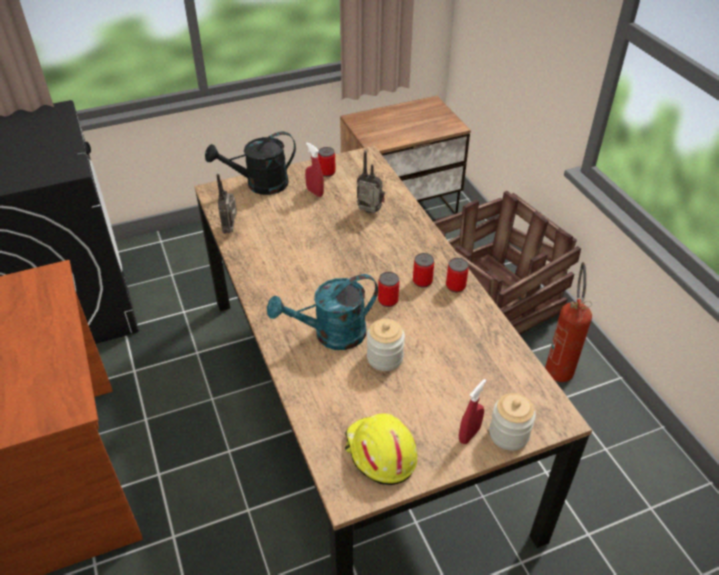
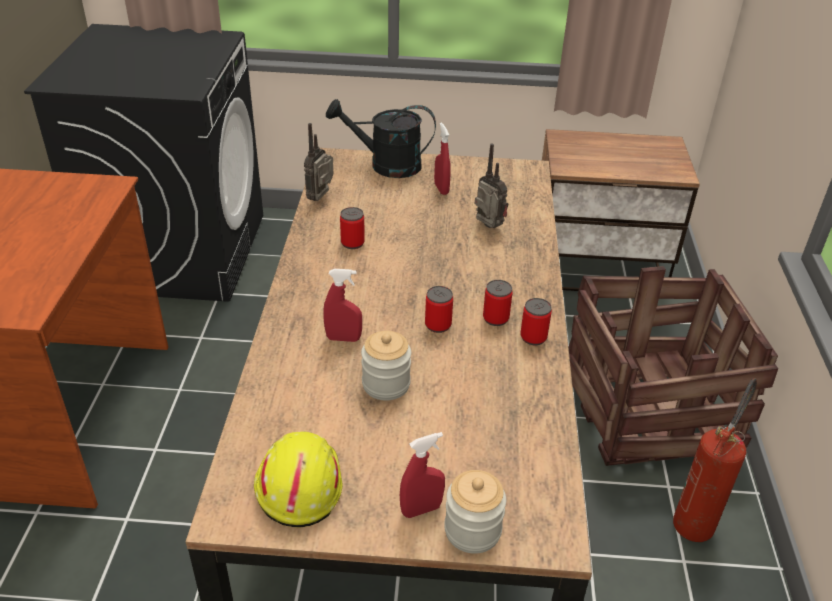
camera: 25 degrees right, 5 degrees down
(327, 172) = (471, 173): can -> can (352, 243)
(331, 335) = (343, 338): turquoise watering can -> red spray bottle

